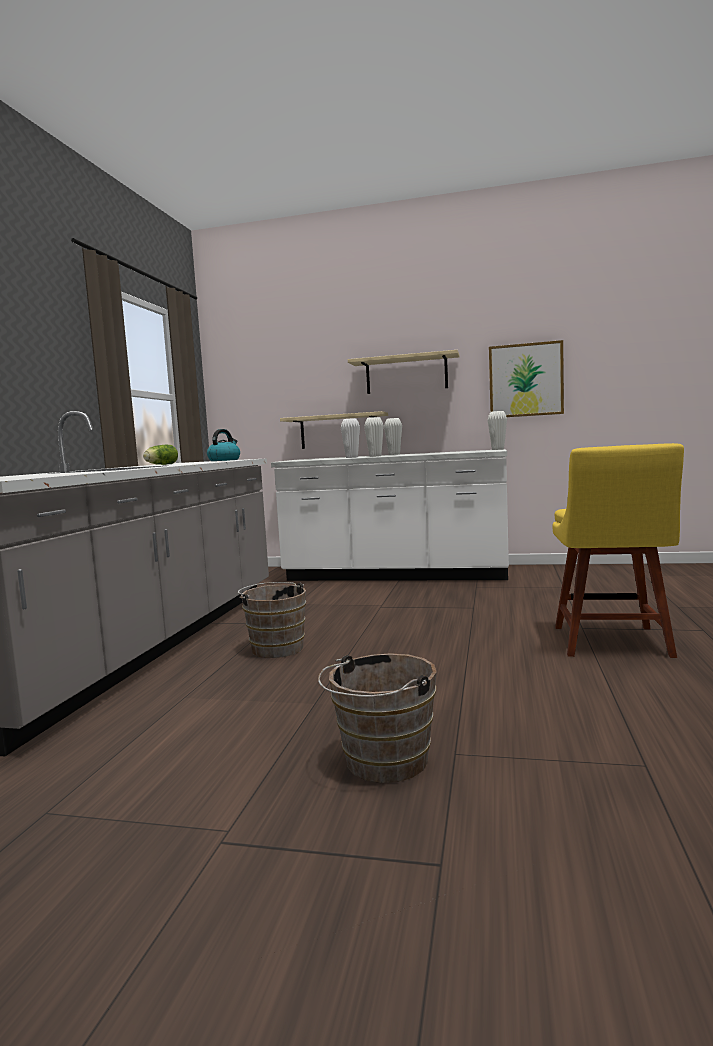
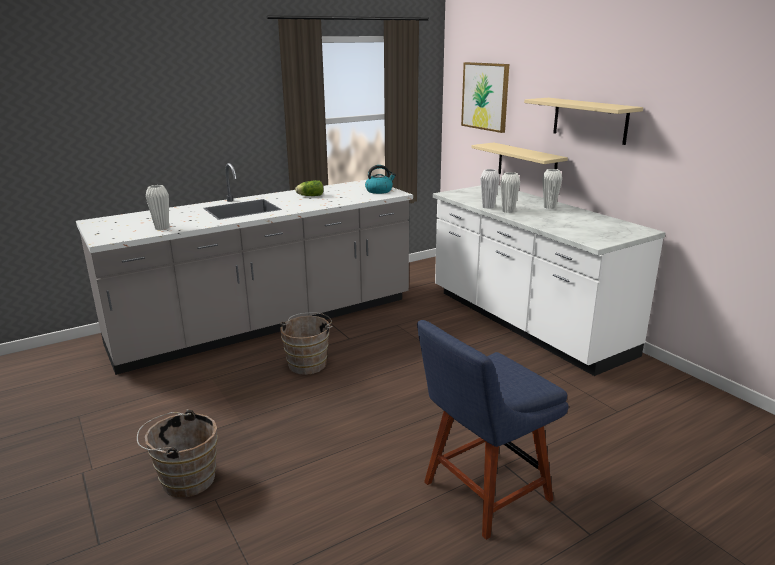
camera: 45 degrees right, 15 degrees up
(498, 449) = (632, 236): white vase -> white vase (162, 228)
(525, 380) = (708, 155): picture -> picture (485, 96)
(612, 643) = (482, 493): yellow chair -> blue chair

